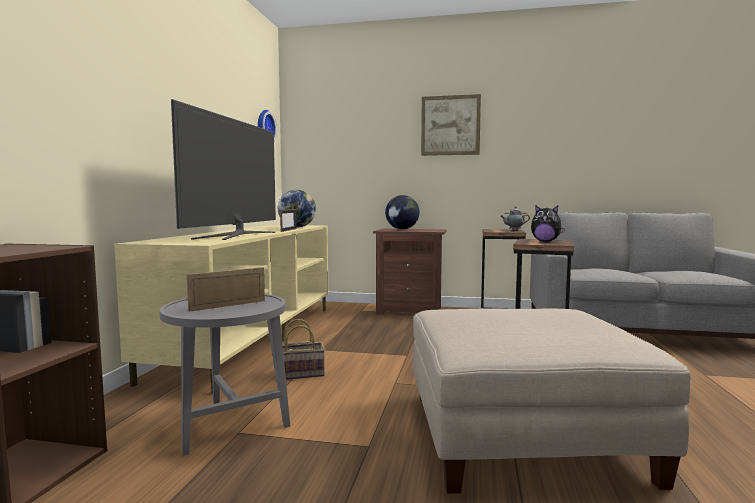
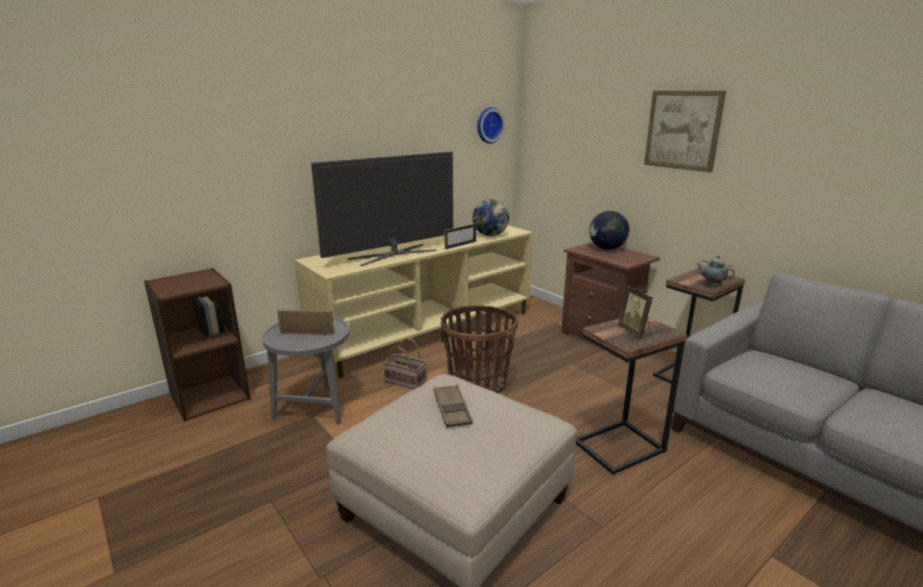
camera: 40 degrees right, 15 degrees up
(374, 357) = (478, 385): none -> basket
(501, 315) = (452, 409): none -> brown tray
(545, 241) = (635, 331): plush toy -> picture frame

